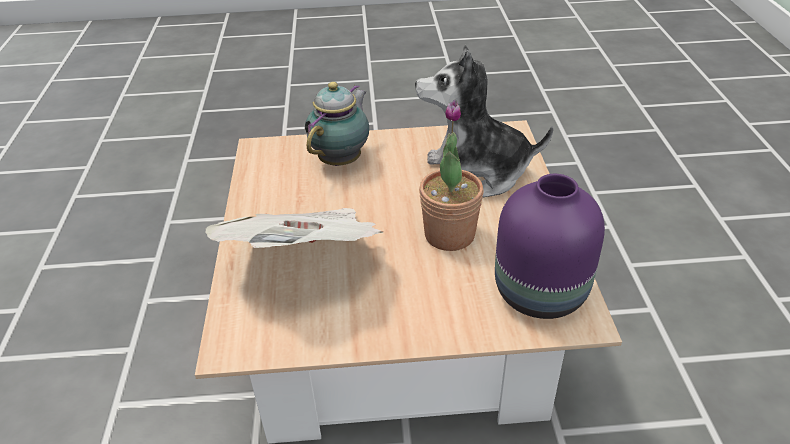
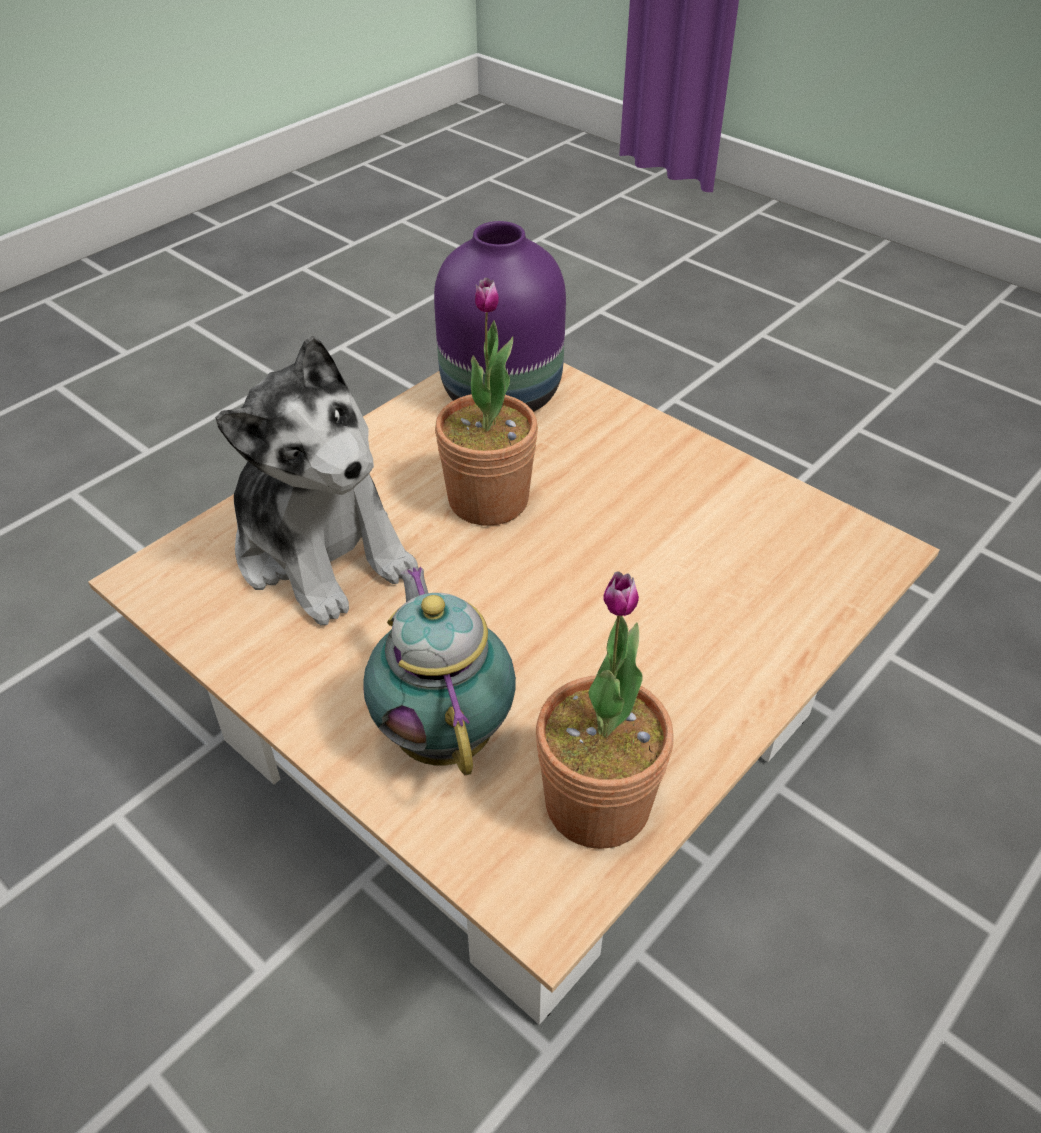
camera: 135 degrees left, 5 degrees up
(268, 174) = (597, 803): none -> potted plant
(306, 259) = (694, 591): newspaper -> none
(342, 160) = (444, 731): teapot -> teapot turned 90 degrees clockwise

